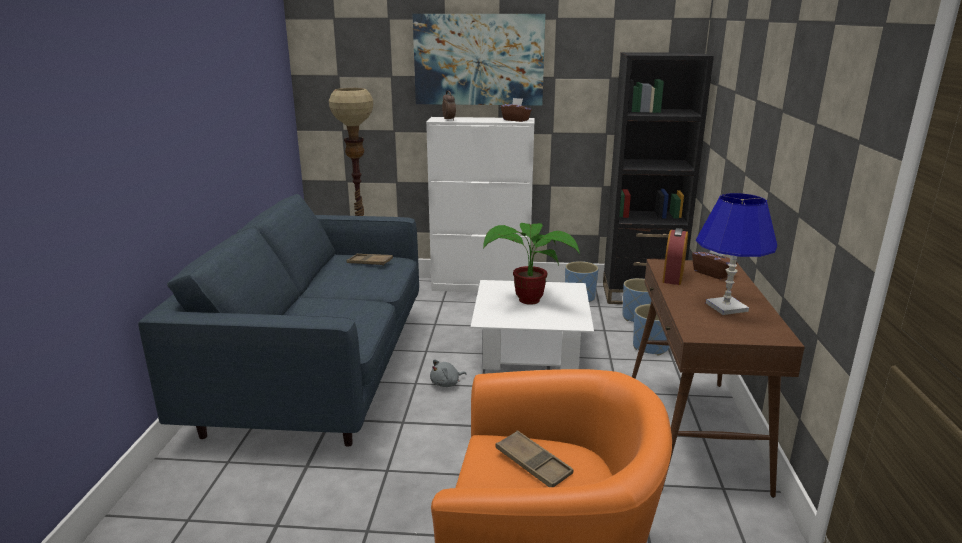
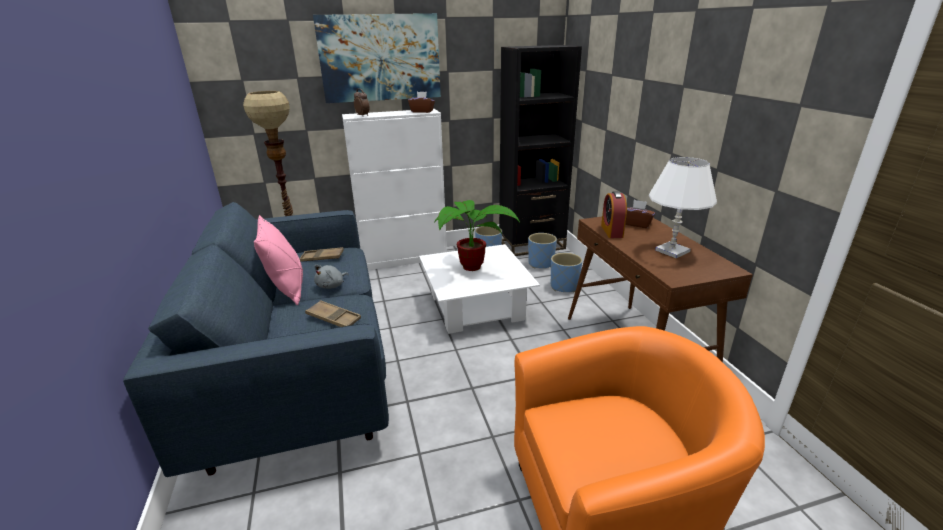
camera: 20 degrees left, 5 degrees up
(320, 285) = (287, 289): none -> pink pillow
(446, 383) = (425, 354): grey plush toy -> grey plush toy (331, 286)
(533, 464) = (598, 425): brown tray -> brown tray (333, 318)
(726, 307) = (672, 251): blue table lamp -> white table lamp

